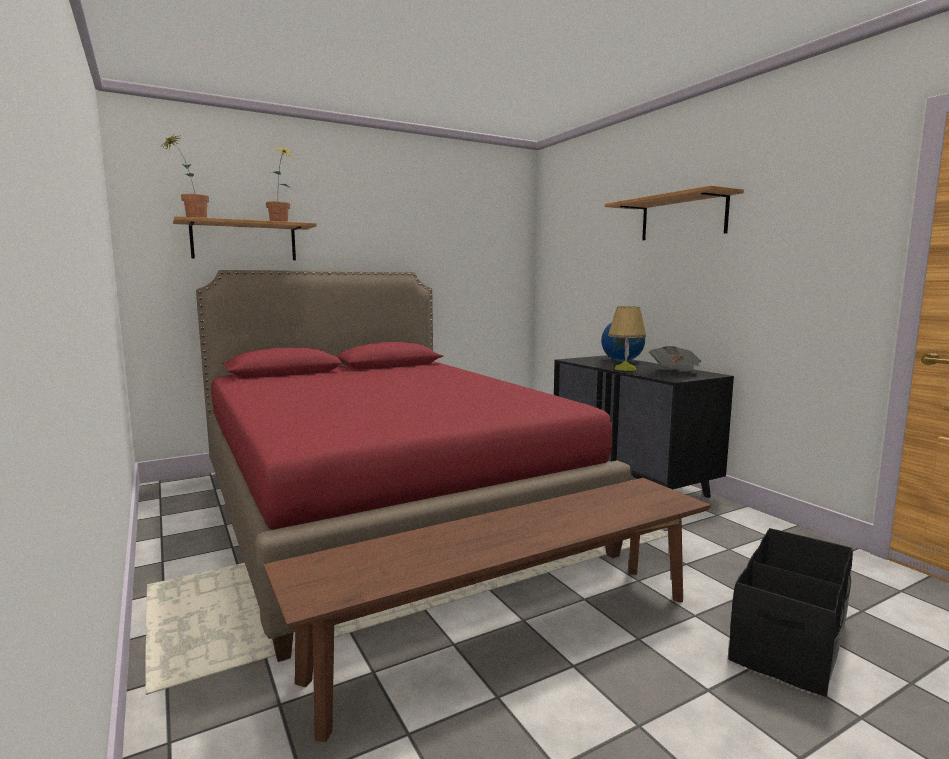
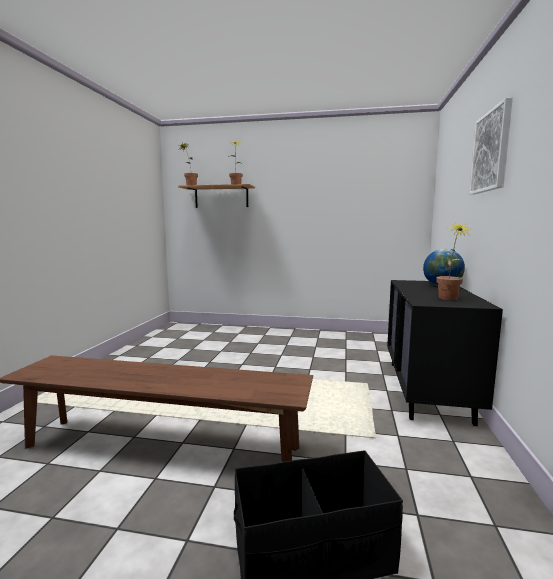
camera: 40 degrees right, 0 degrees up
(382, 508) = (234, 360): red bed -> none
(625, 369) = (416, 291): table lamp -> none
(675, 372) = (449, 299): newspaper -> potted plant
(683, 218) = (491, 151): shelf -> picture

